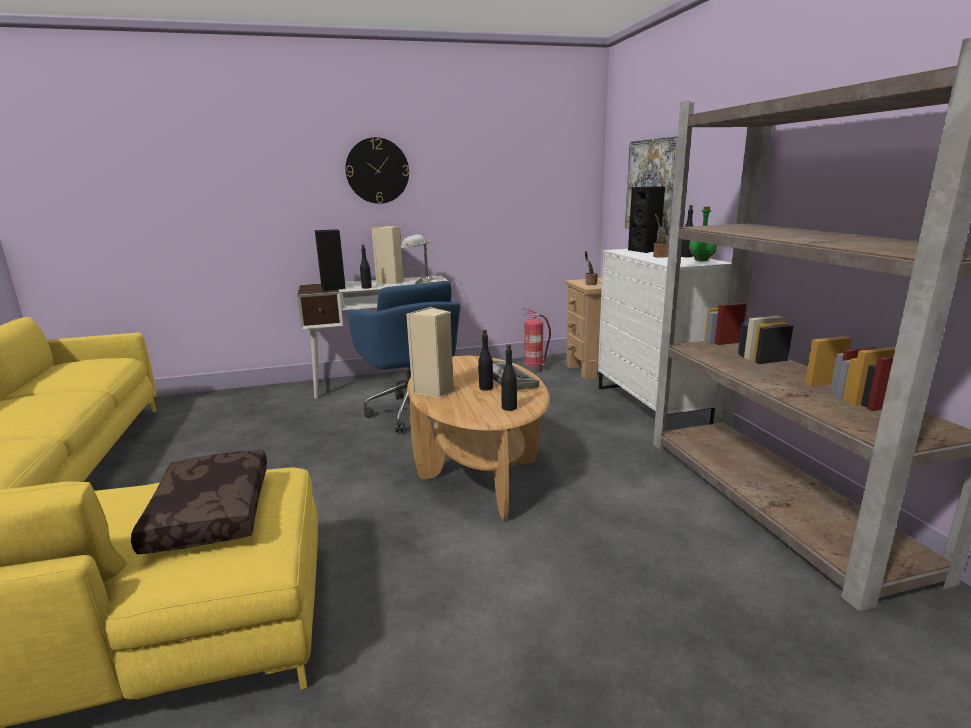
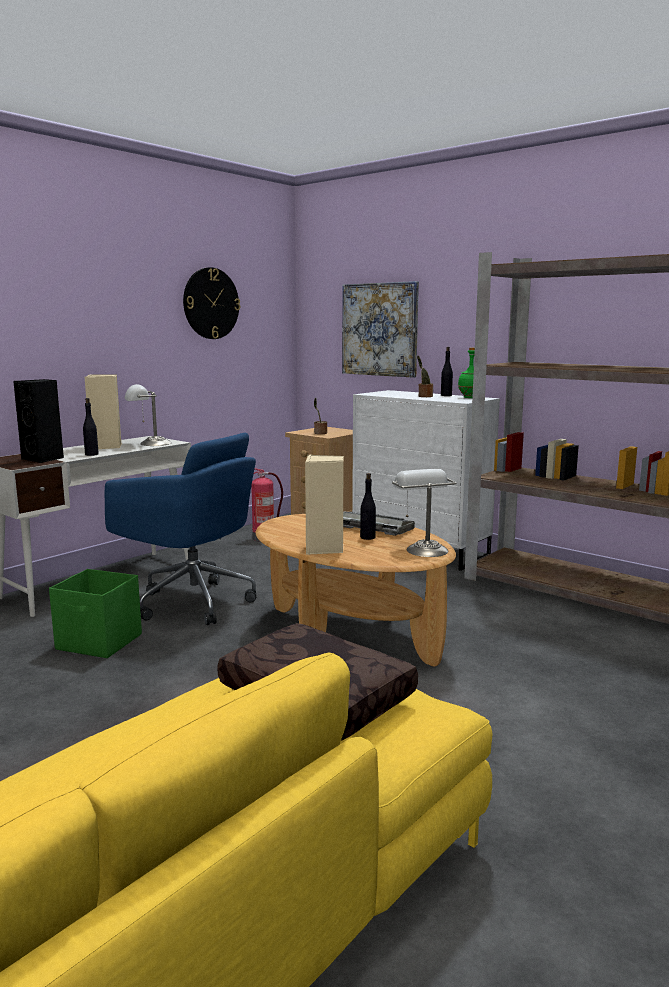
camera: 35 degrees left, 5 degrees down
(322, 426) = (100, 642): none -> green storage box
(377, 171) = (73, 304): wall clock -> wall clock (211, 303)
(509, 407) = (422, 547): black bottle -> white table lamp
(645, 250) = (394, 393): black speaker -> none

